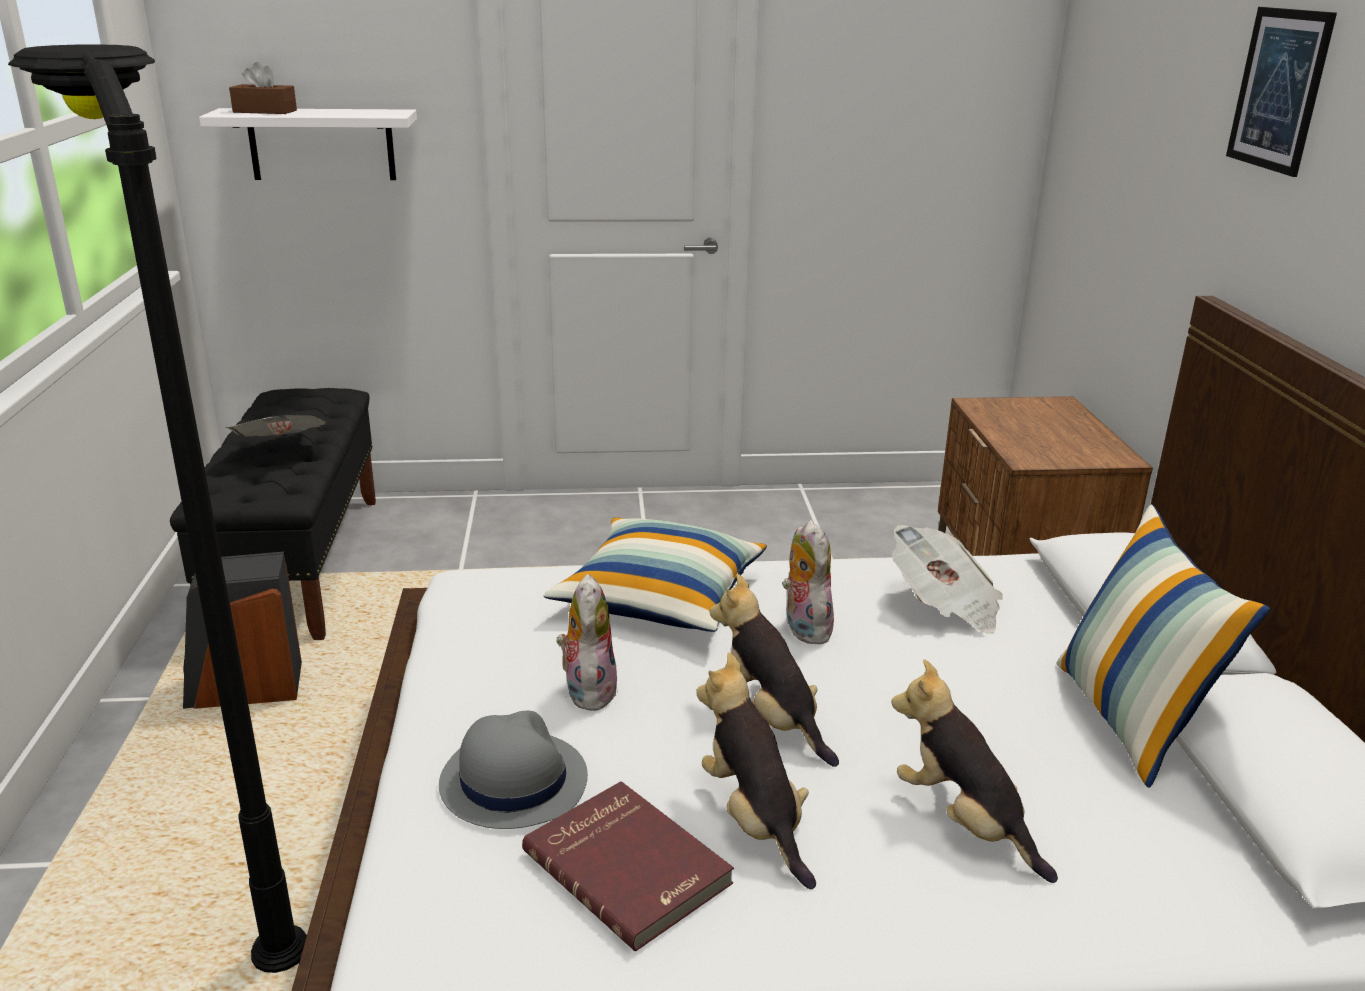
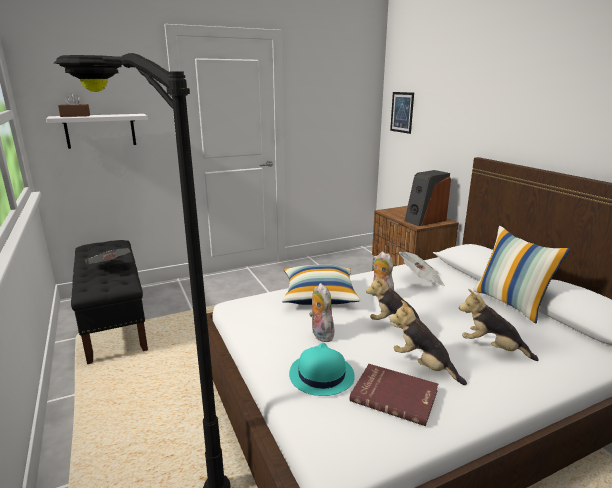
camera: 20 degrees left, 5 degrees down
(245, 688) = (122, 379): speaker -> speaker (425, 220)
(512, 781) = (321, 375): grey hat -> turquoise hat
(1279, 89) = (497, 83): picture -> picture (402, 112)

